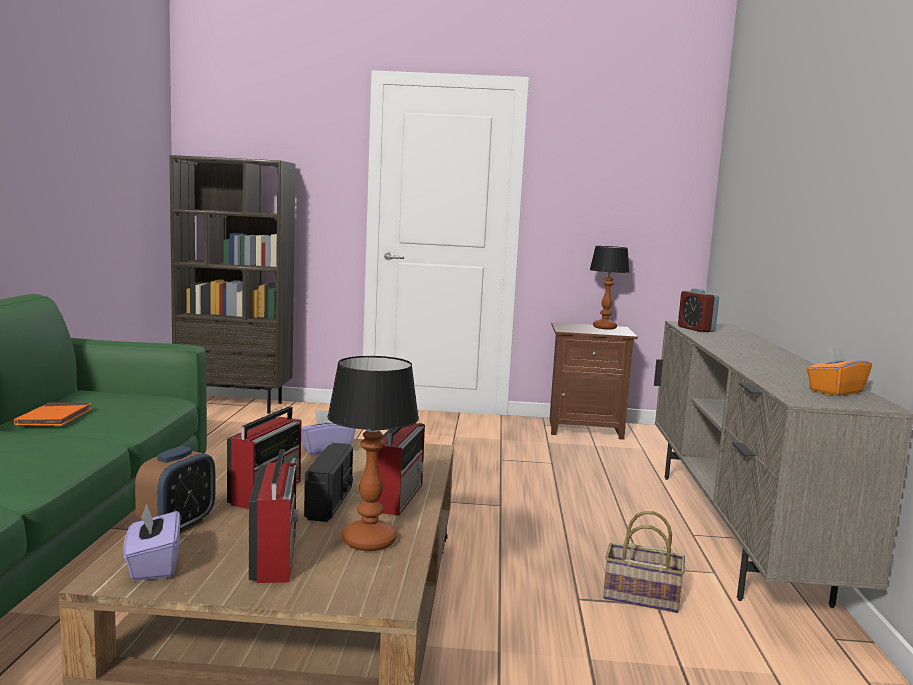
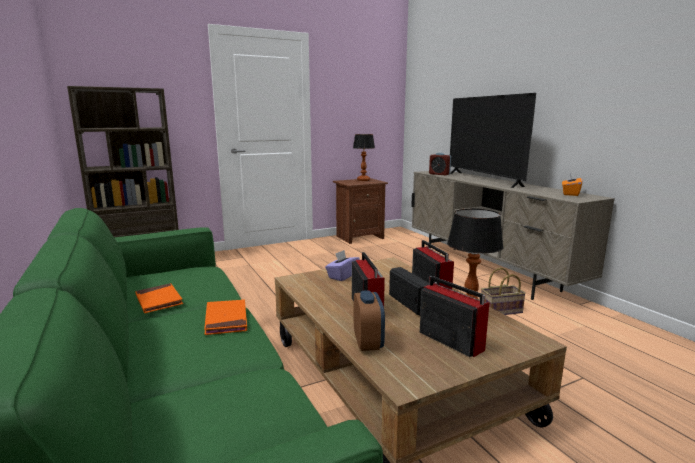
camera: 30 degrees left, 5 degrees up
(66, 451) = (226, 319): none -> orange book
(153, 566) = (409, 369): purple tissue box -> none
(749, 347) = (483, 179): none -> television

